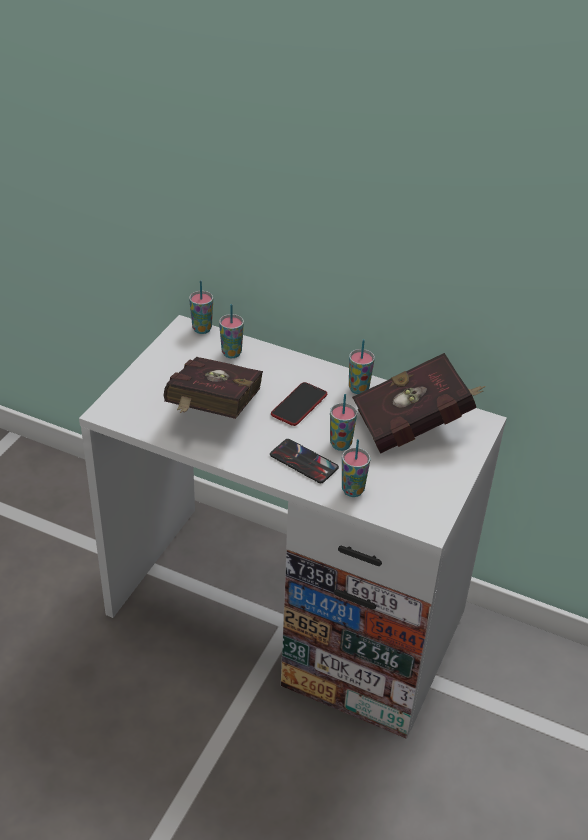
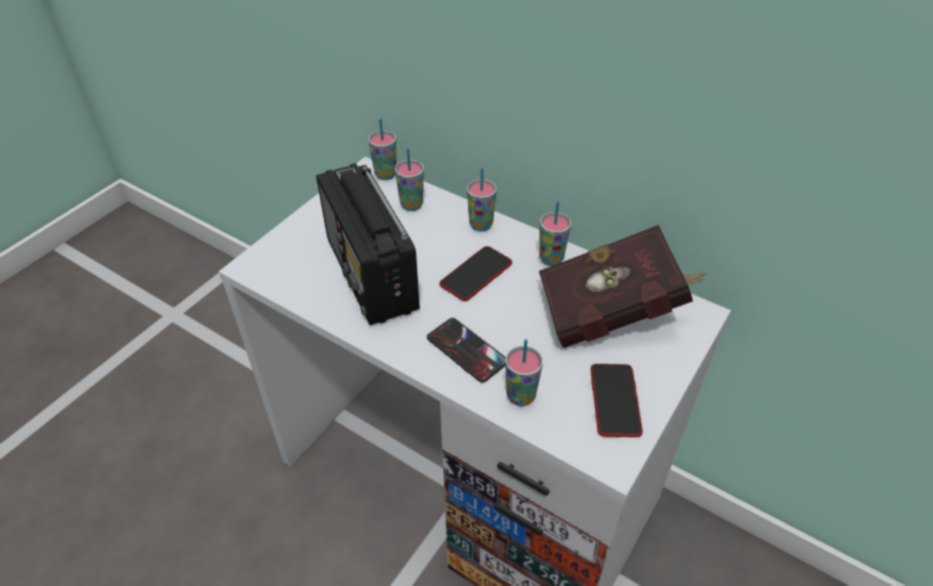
camera: 10 degrees right, 5 degrees up
(212, 412) = (371, 276): red book -> radio
(340, 444) = (516, 330): cup -> cup (481, 225)
(425, 487) = (615, 400): none -> phone

